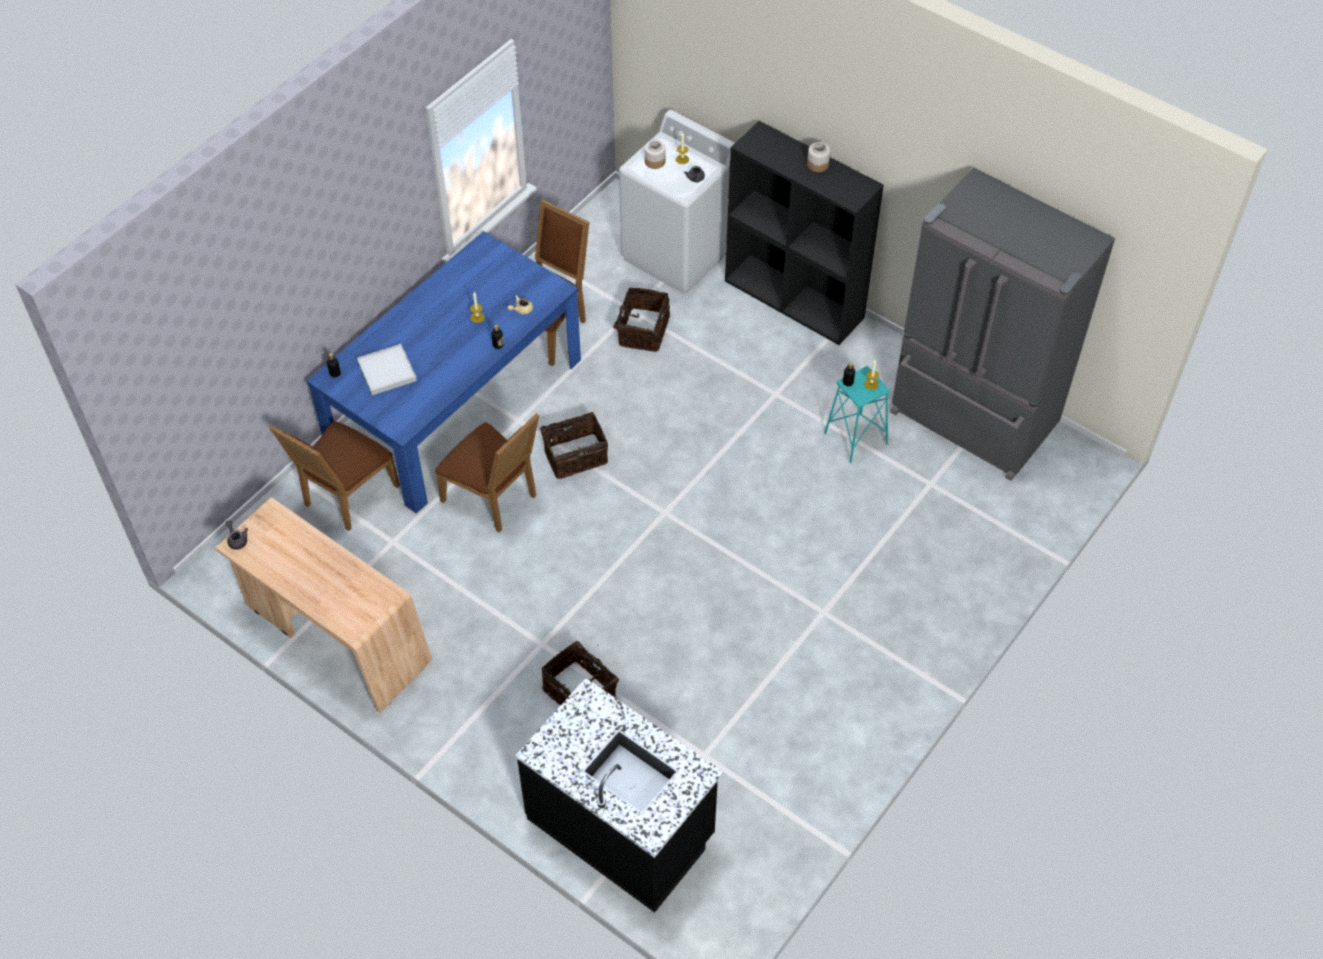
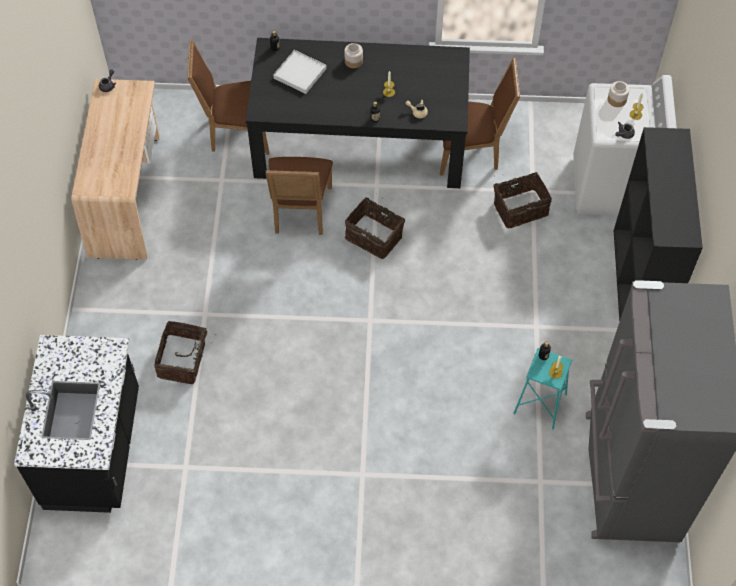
camera: 55 degrees right, 5 degrees up
(456, 404) = (360, 142): blue dining table -> black dining table
(817, 164) = (680, 192): jar -> jar (353, 61)

